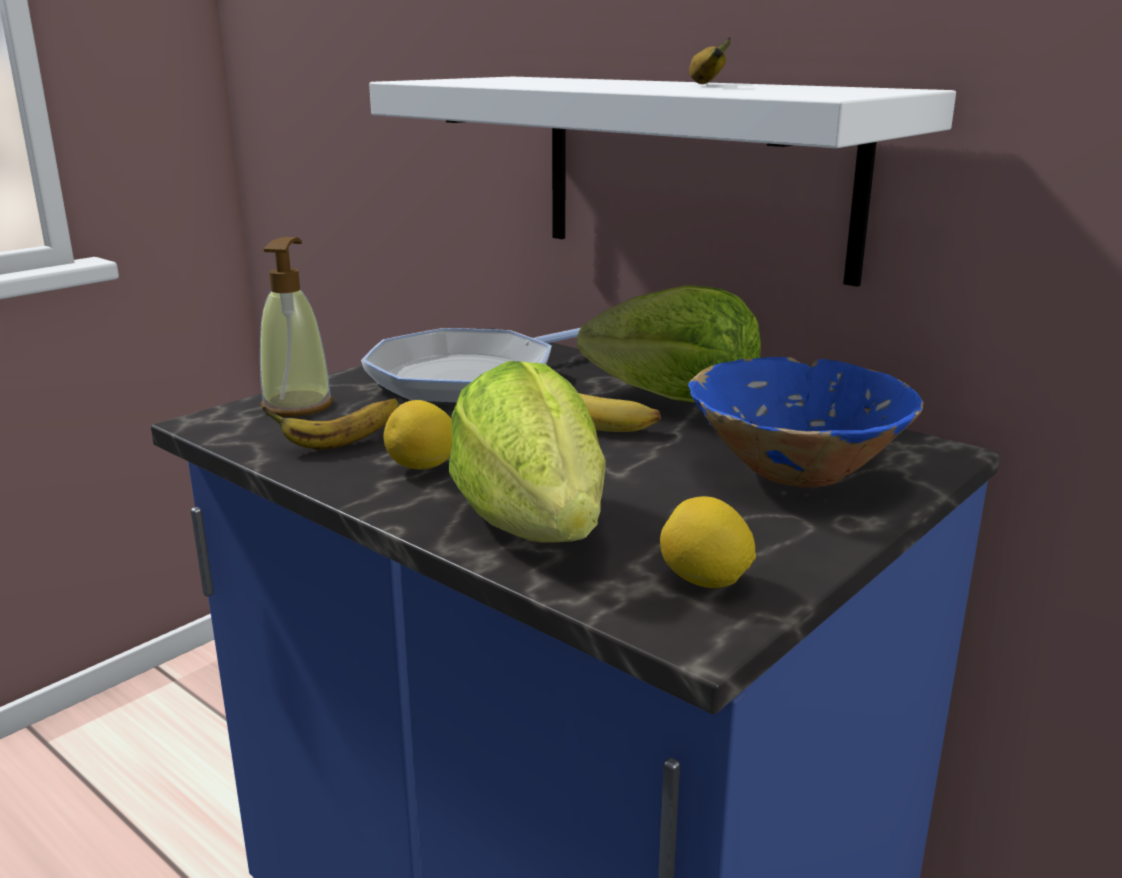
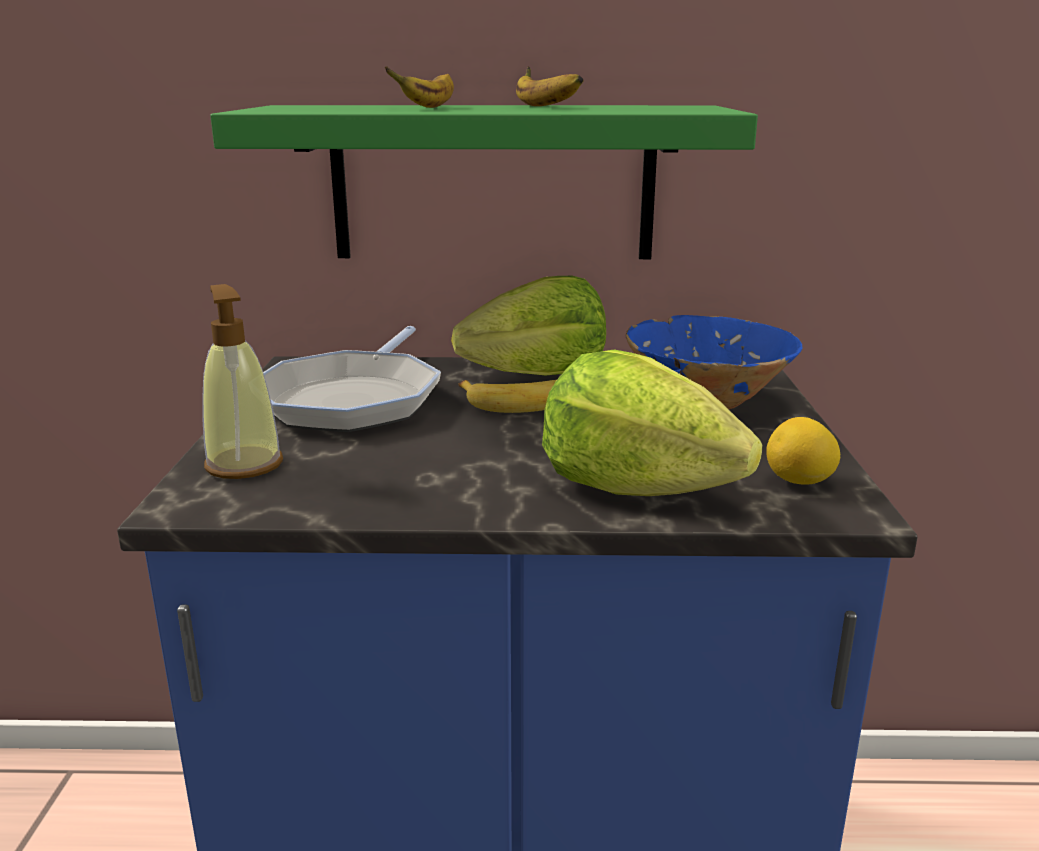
camera: 40 degrees left, 0 degrees up
(340, 444) = (361, 482): banana -> banana (430, 107)
(423, 467) = (472, 477): lemon -> none
(695, 173) = (493, 183): white shelf -> green shelf

